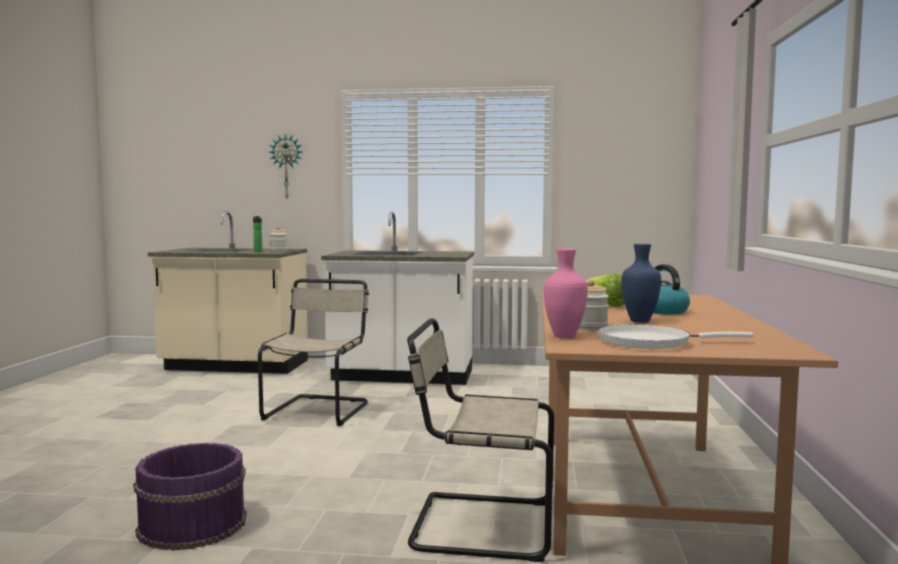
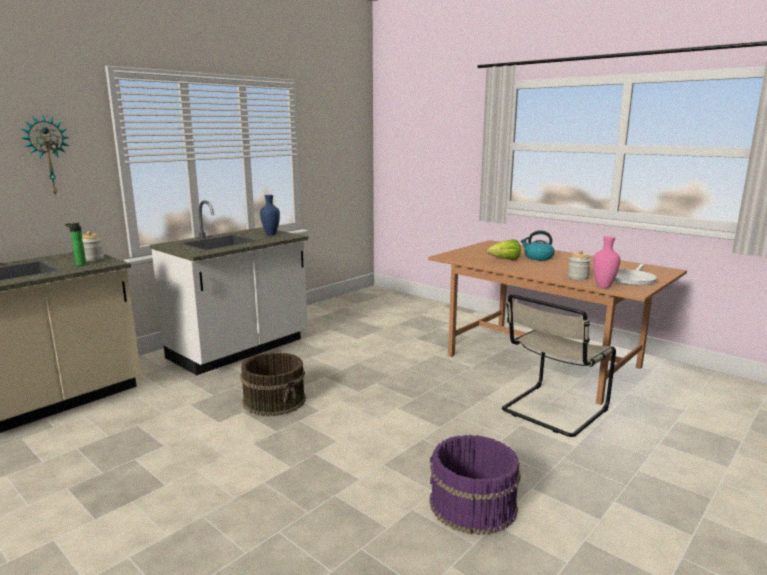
camera: 55 degrees left, 10 degrees up
(318, 410) = (275, 400): beige chair -> brown bucket
(638, 321) = (566, 267): blue vase -> blue vase (270, 234)

